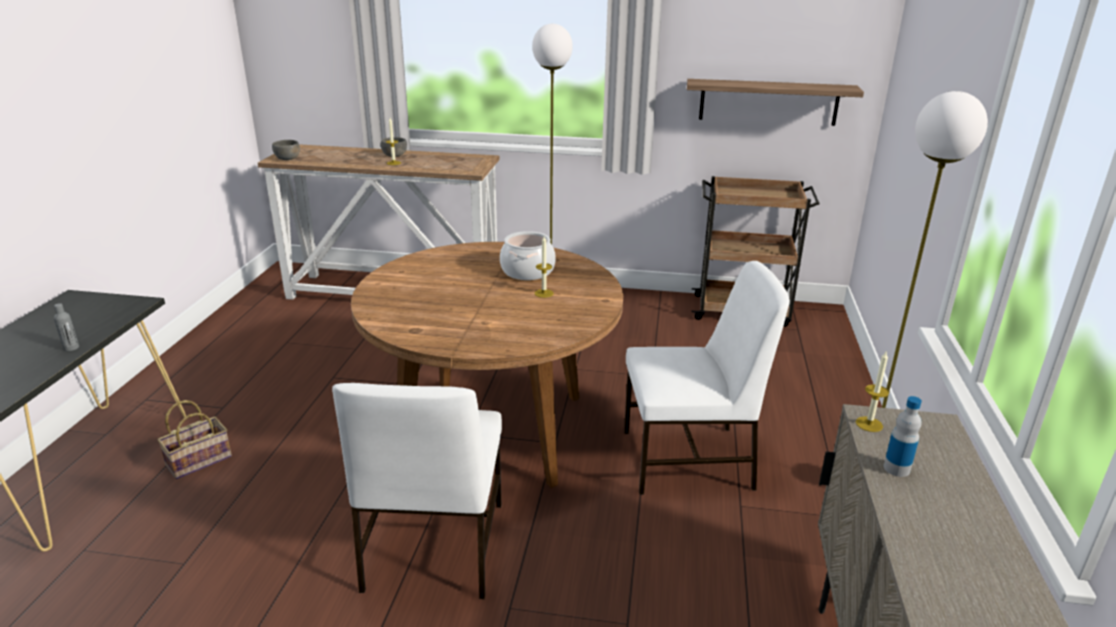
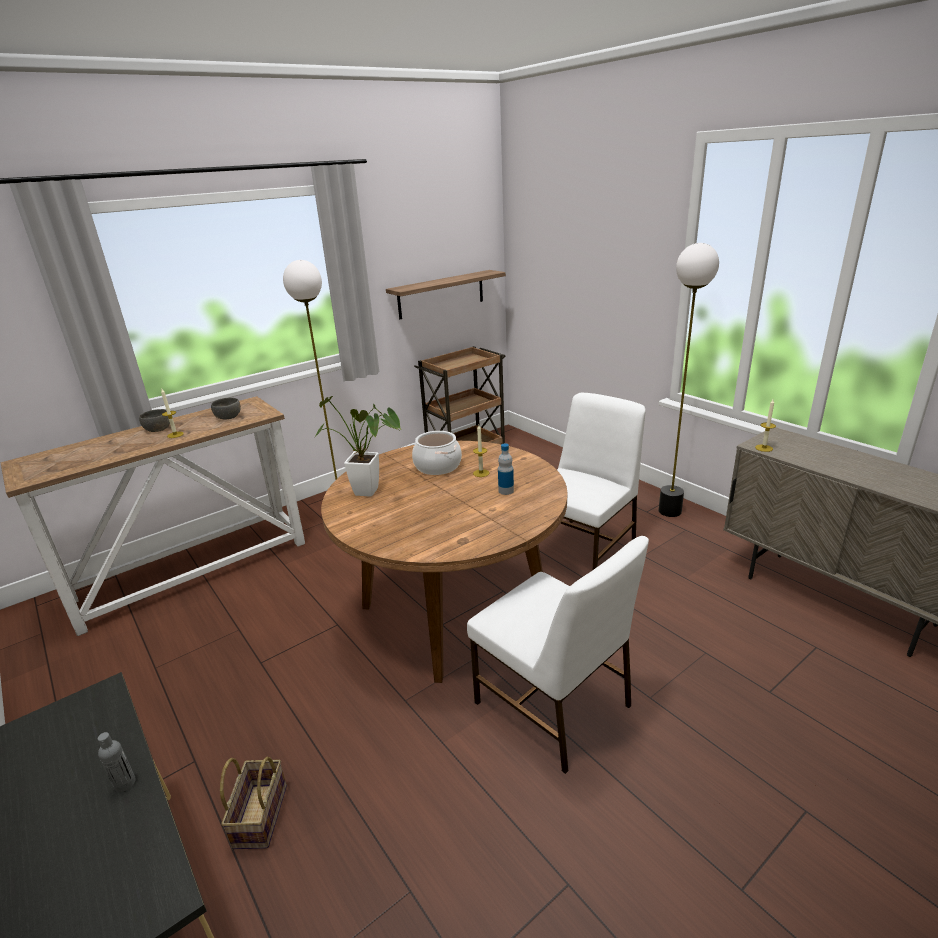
camera: 45 degrees left, 0 degrees up
(287, 158) = (38, 474): grey bowl -> grey bowl (228, 417)
(443, 266) = (372, 492): none -> potted plant
(896, 468) = (811, 460): bottle -> bottle (506, 491)

